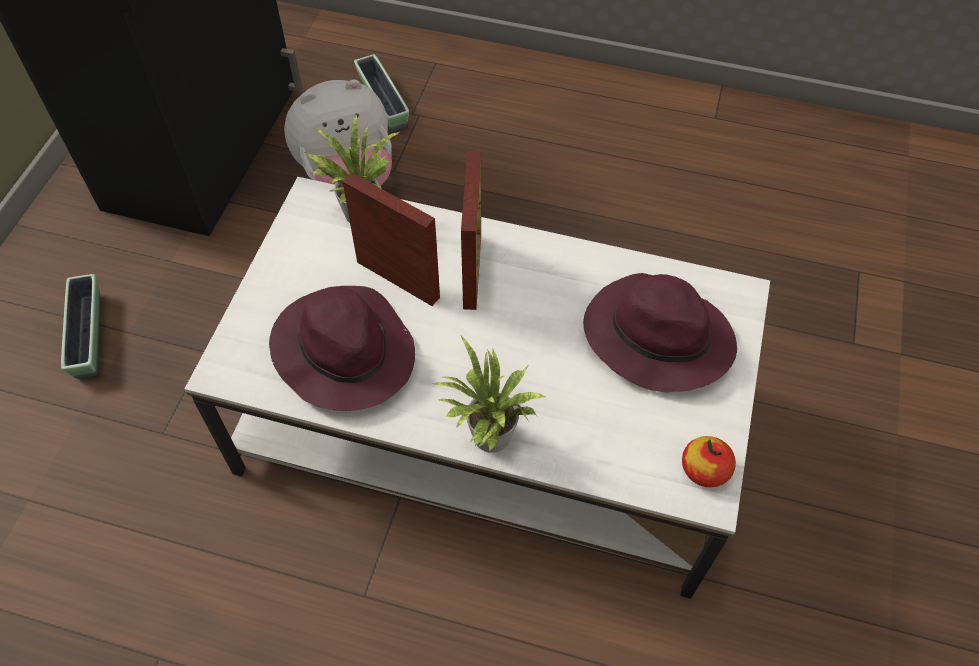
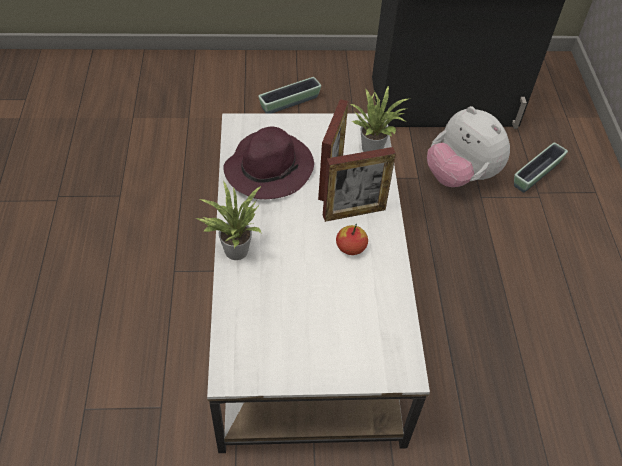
camera: 70 degrees right, 5 degrees down
(655, 338) = (343, 323): purple hat -> none
(704, 469) = (248, 371): apple -> apple (351, 247)

